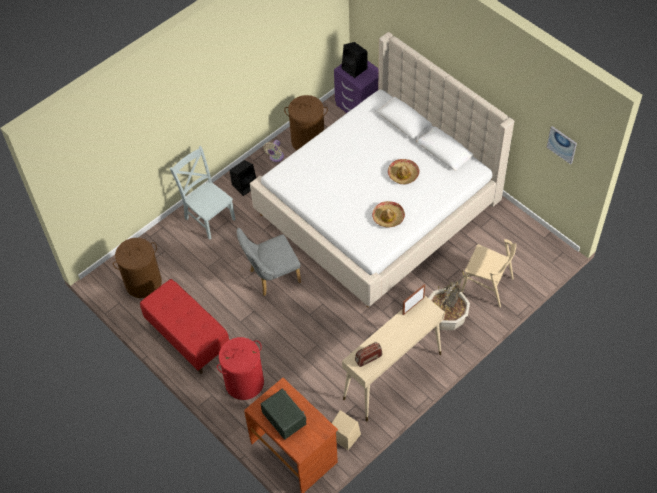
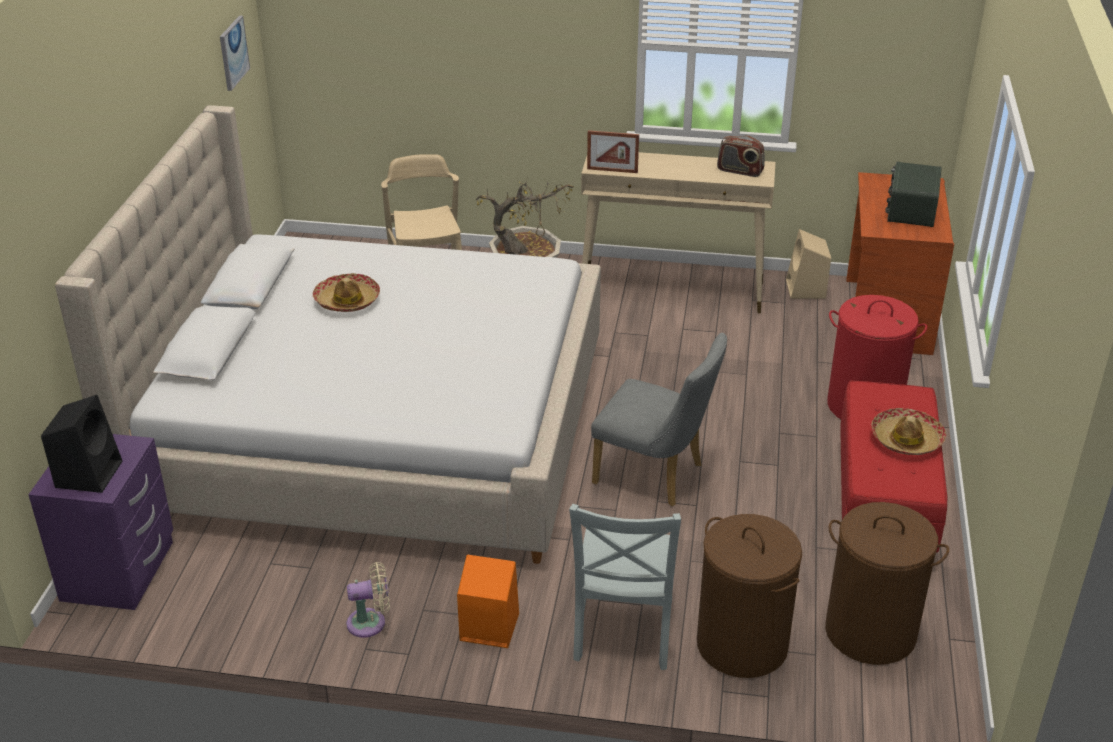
camera: 130 degrees left, 20 degrees down
(245, 185) = (487, 627): black speaker -> orange speaker
(308, 141) = (281, 598): brown laundry basket -> brown laundry basket (741, 645)
(388, 217) = (459, 280): hat -> hat (906, 439)

